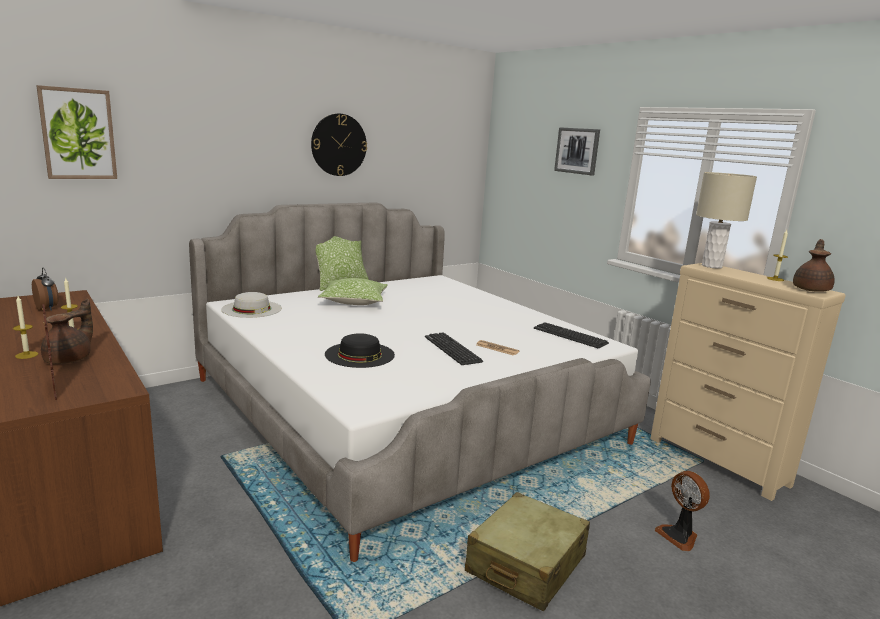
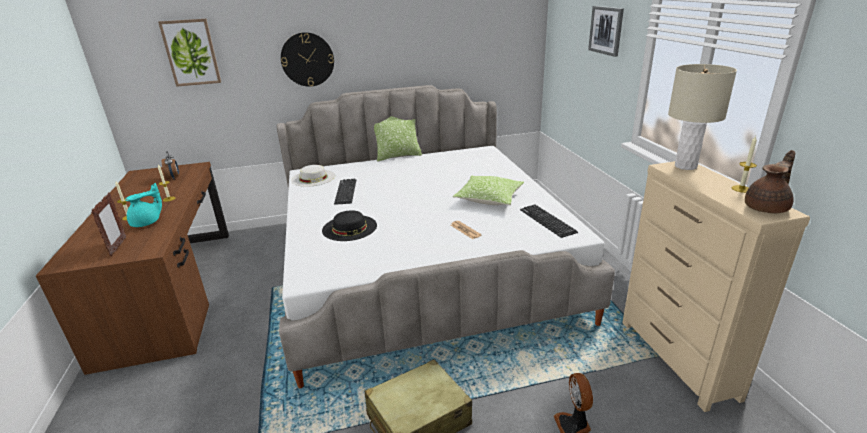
camera: 25 degrees right, 10 degrees up
(70, 359) = (147, 223): brown teapot -> turquoise teapot
(339, 145) = (393, 38): wall clock -> wall clock (307, 59)
(354, 301) = (393, 173): pillow -> pillow (489, 199)
(452, 349) = (426, 228): keyboard -> keyboard (345, 192)

